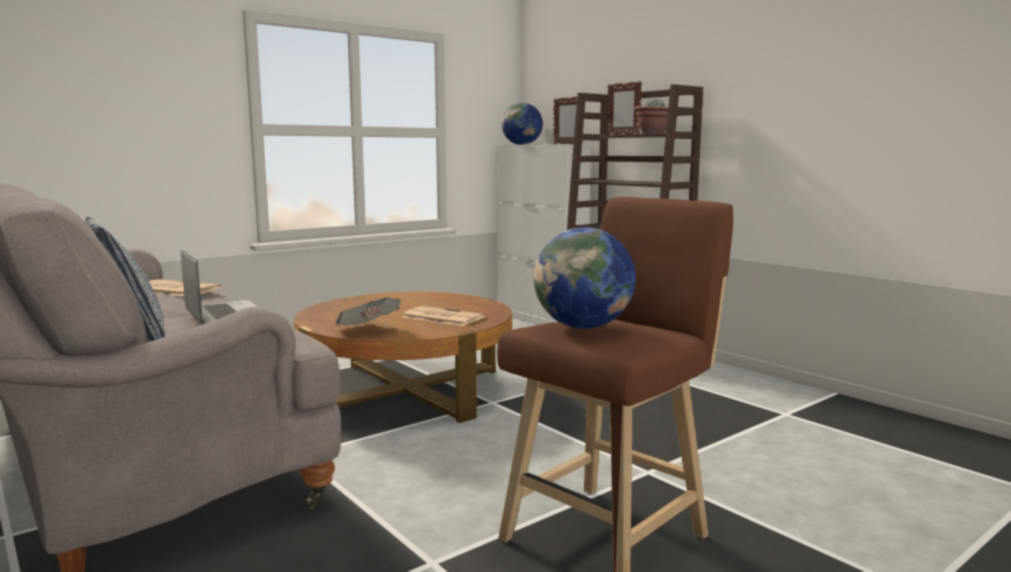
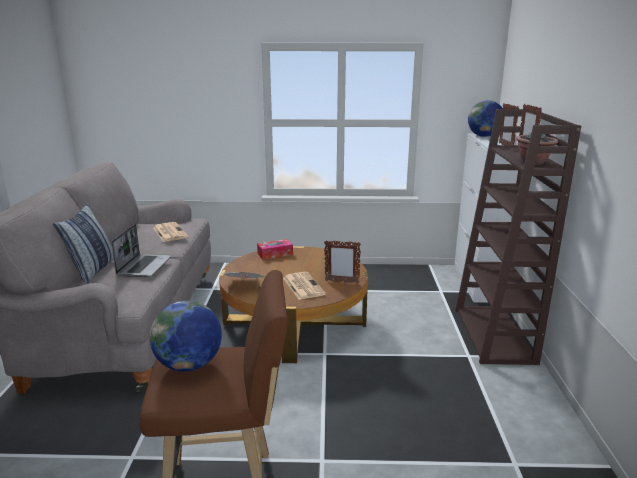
camera: 40 degrees right, 10 degrees up
(341, 304) = (275, 254): none -> tissue box
(477, 307) = (341, 282): none -> picture frame

